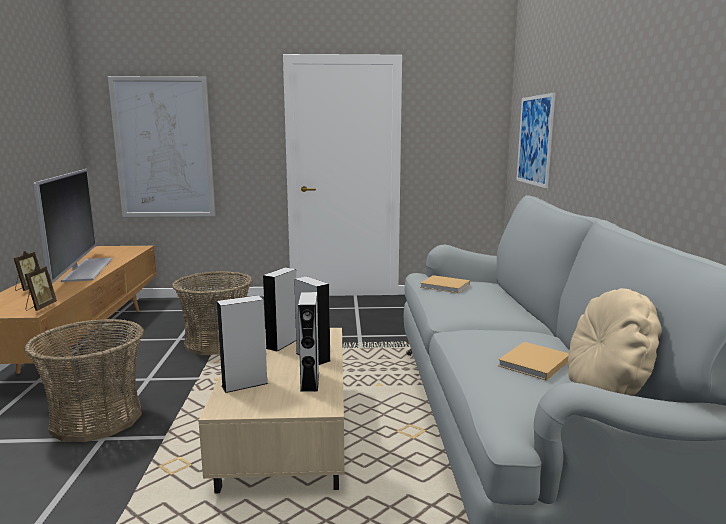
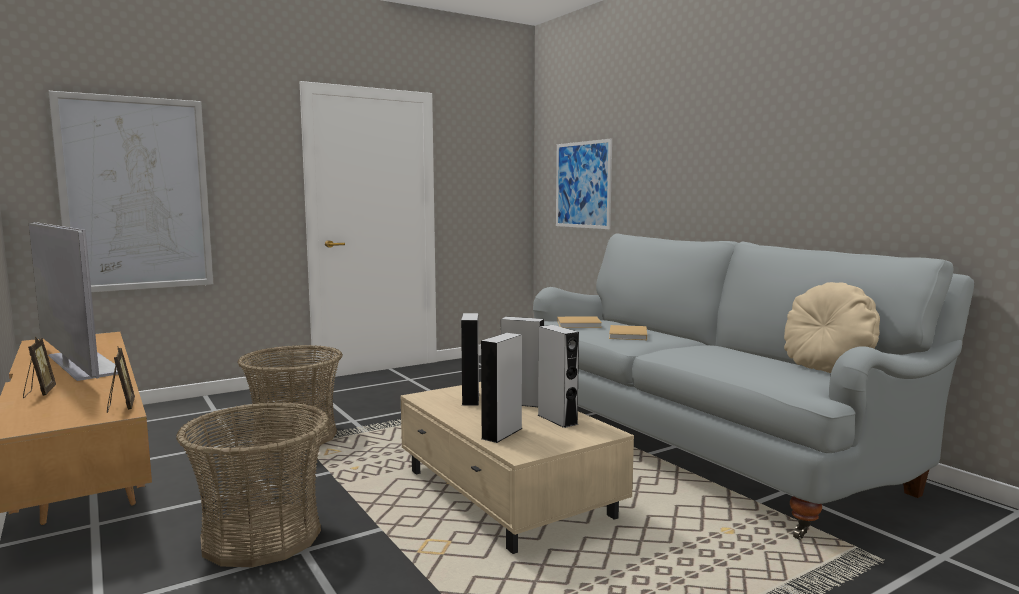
camera: 30 degrees left, 5 degrees down
(533, 364) = (754, 360): beige book -> beige book (628, 335)

